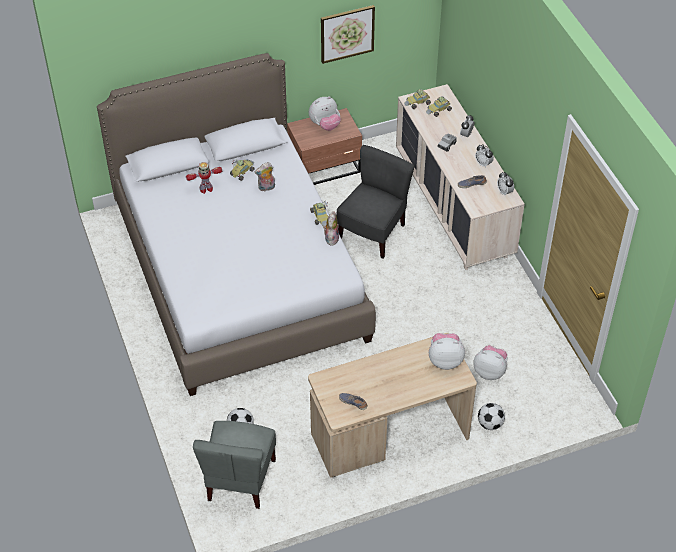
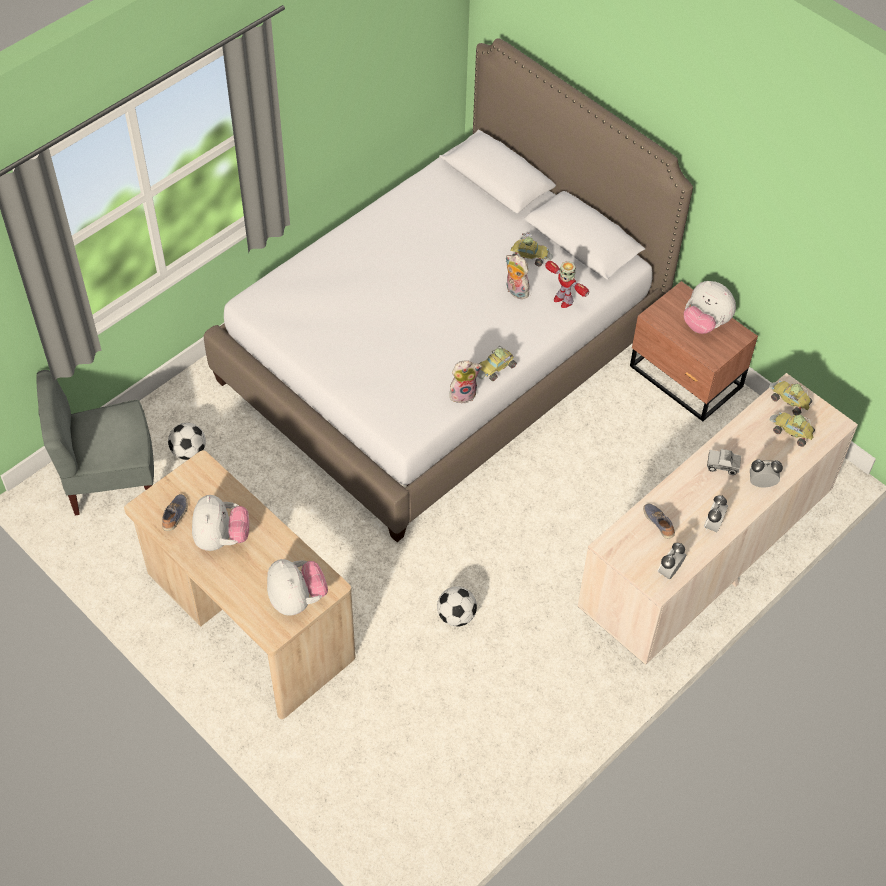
camera: 65 degrees right, 5 degrees up
(206, 189) = (476, 231): toy robot -> toy robot (563, 300)
(347, 33) = (790, 233): picture -> none
(373, 233) = (596, 476): grey chair -> none
(490, 371) = (414, 708): plush toy -> plush toy (221, 538)
(490, 424) = (319, 738): football -> football (456, 616)

